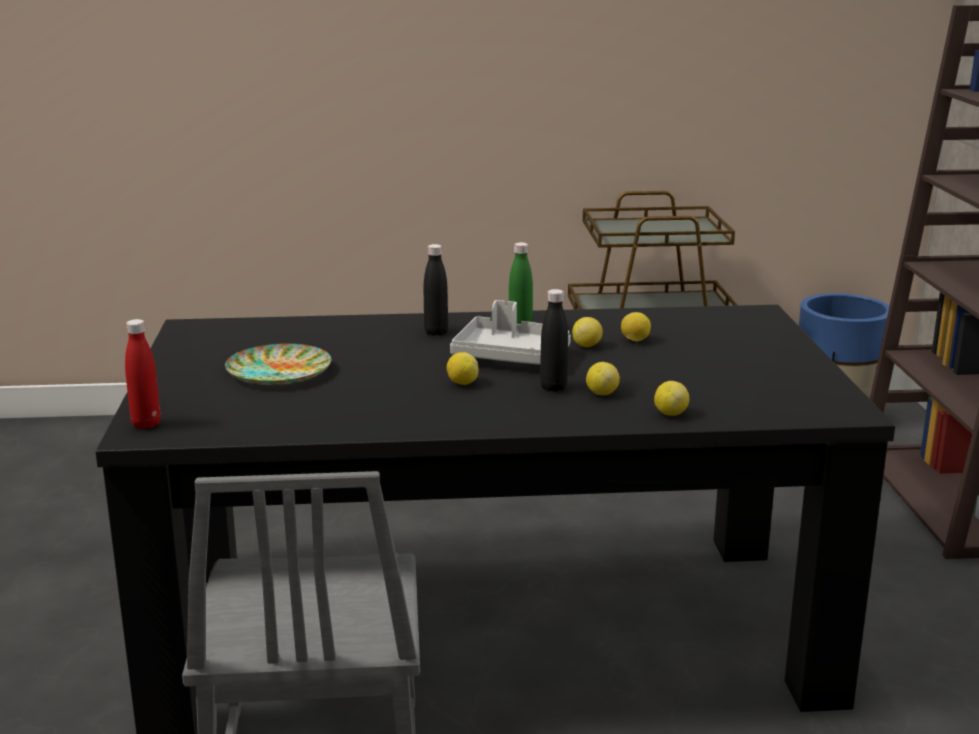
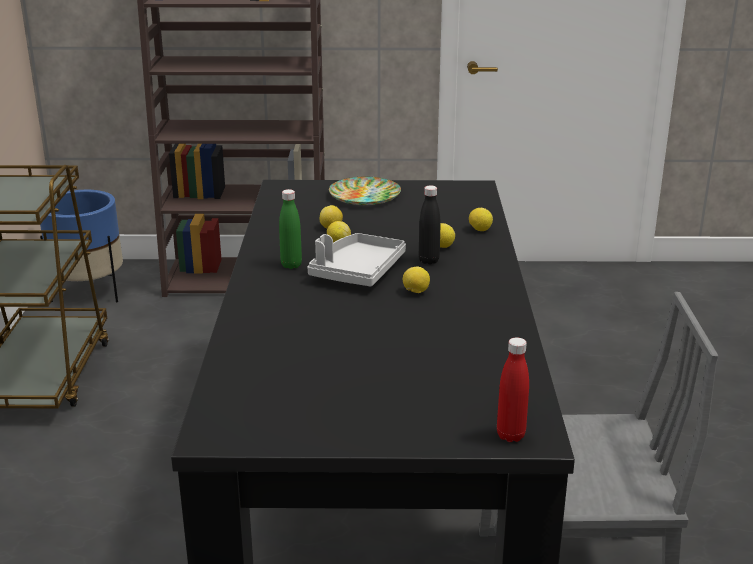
camera: 85 degrees left, 5 degrees up
(278, 372) = (377, 372): plate -> plate (365, 196)
(436, 332) = (284, 299): black bottle -> none

